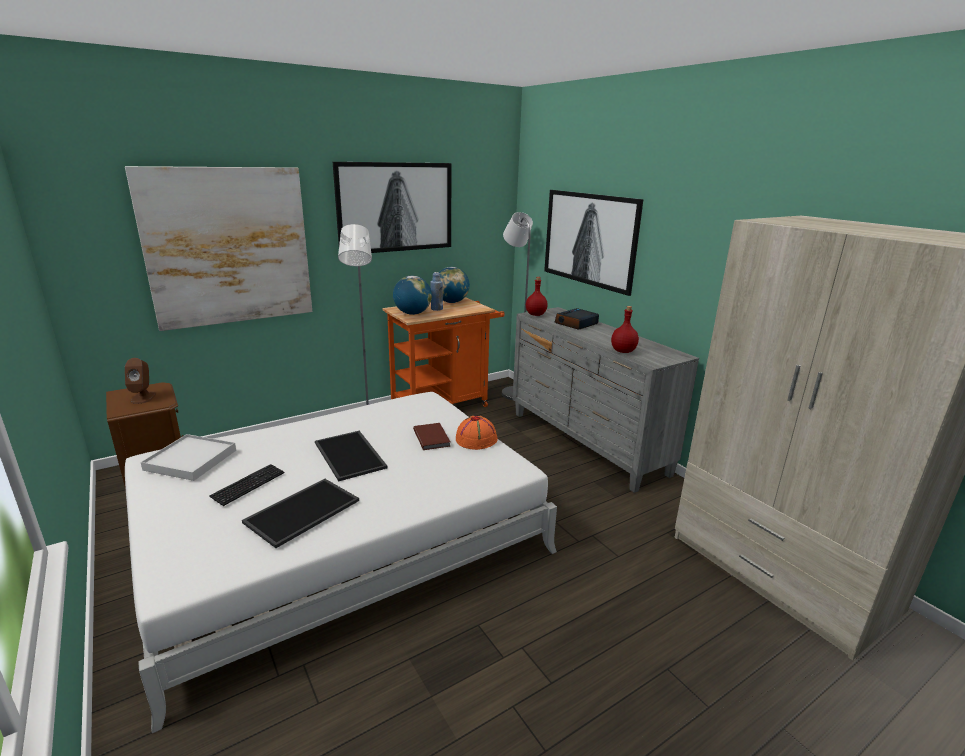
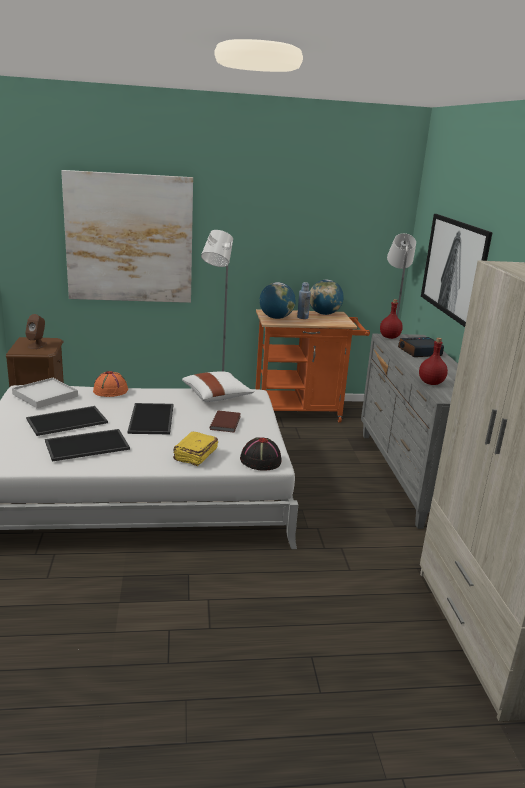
camera: 25 degrees right, 0 degrees up
(248, 485) = (67, 420): keyboard -> tray
(394, 410) = (217, 396): none -> white pillow
(396, 207) = (280, 218): picture -> none
(437, 486) = (195, 455): none -> yellow book
(476, 439) = (261, 433): orange hat -> orange hat (111, 390)
(505, 471) = (260, 460): none -> black hat

